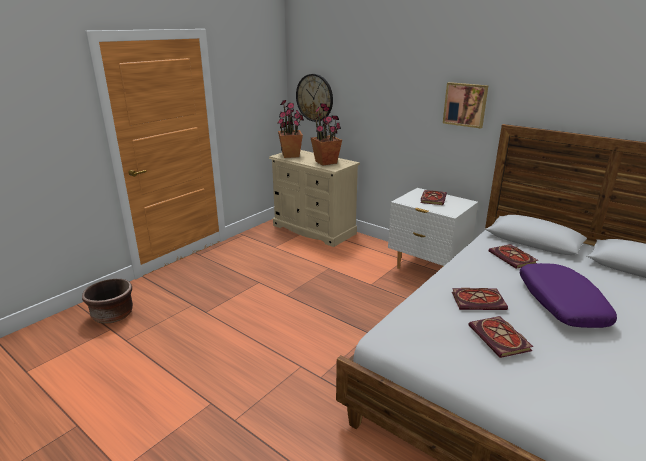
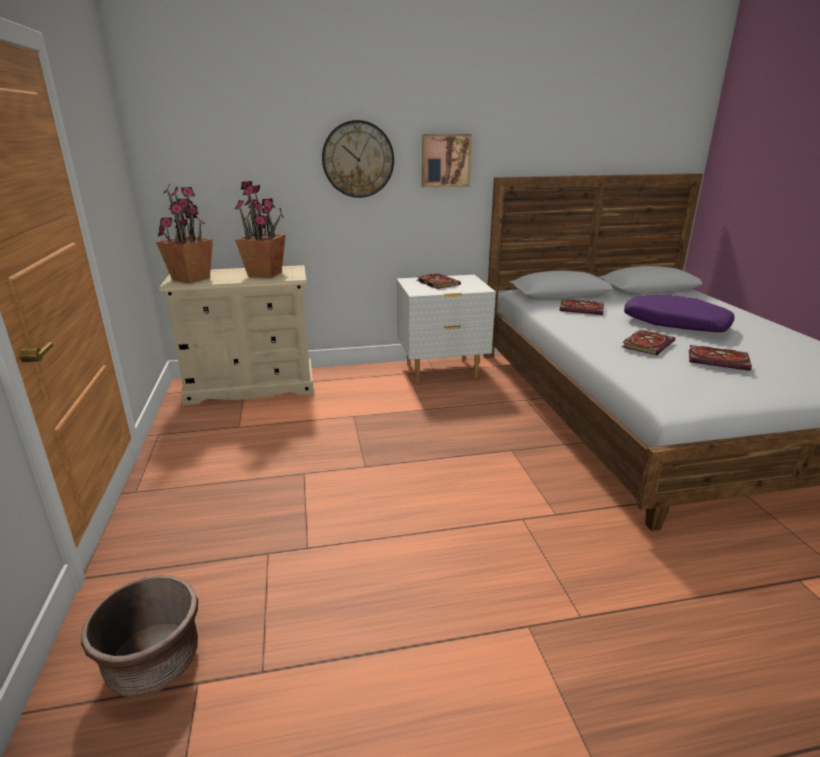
camera: 50 degrees left, 0 degrees up
(314, 98) = (199, 179): wall clock -> wall clock (358, 159)

